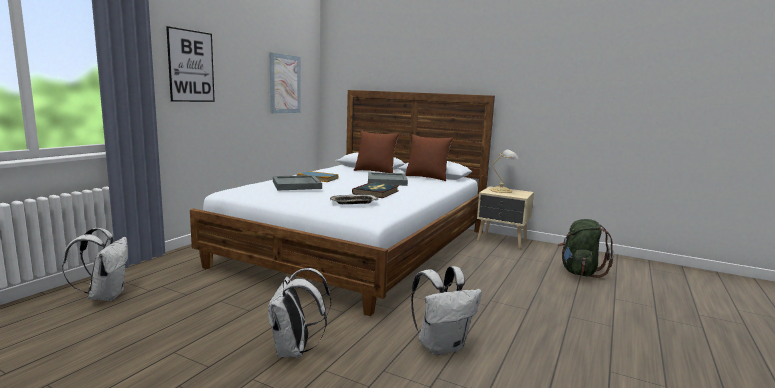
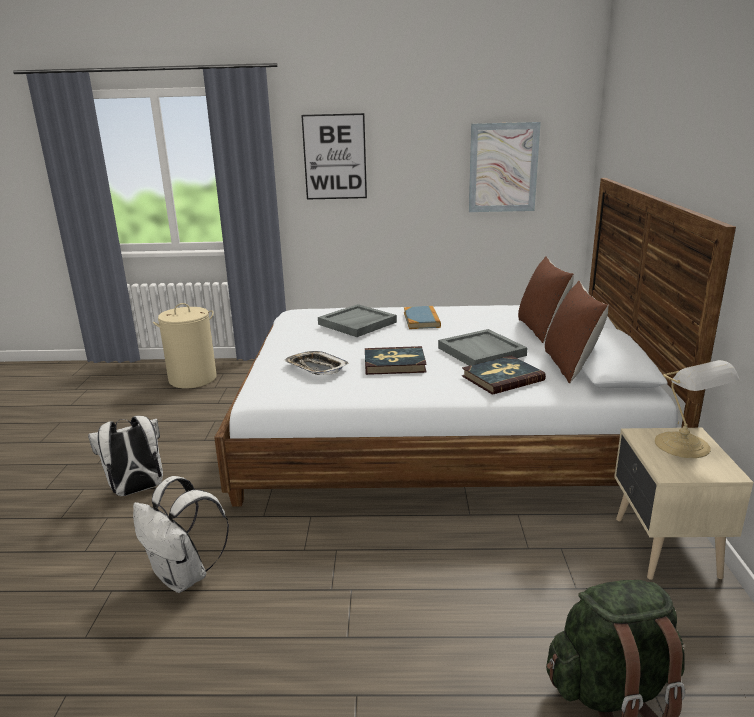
camera: 65 degrees right, 10 degrees up
(105, 296) = (193, 378): white backpack -> beige laundry basket
(425, 185) = (502, 378): none -> book

